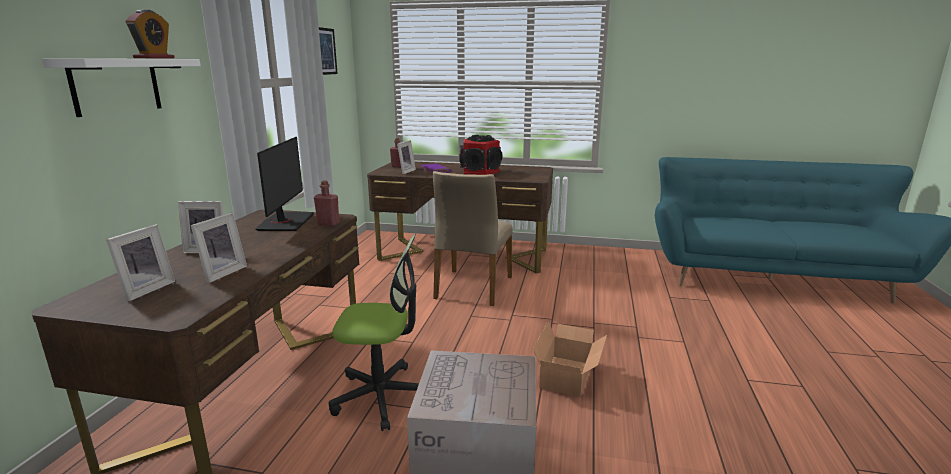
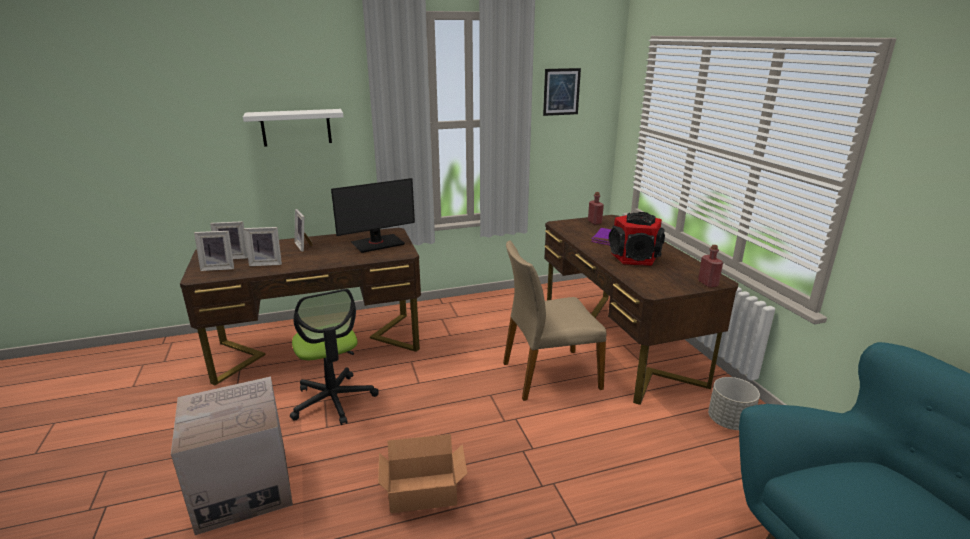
camera: 60 degrees right, 5 degrees up
(154, 58) = (315, 111): alarm clock -> none
(328, 223) = (386, 256): red bottle -> red bottle (708, 283)
(405, 171) = (579, 230): picture frame -> picture frame (219, 267)
(580, 257) = (729, 421): none -> grey planter

